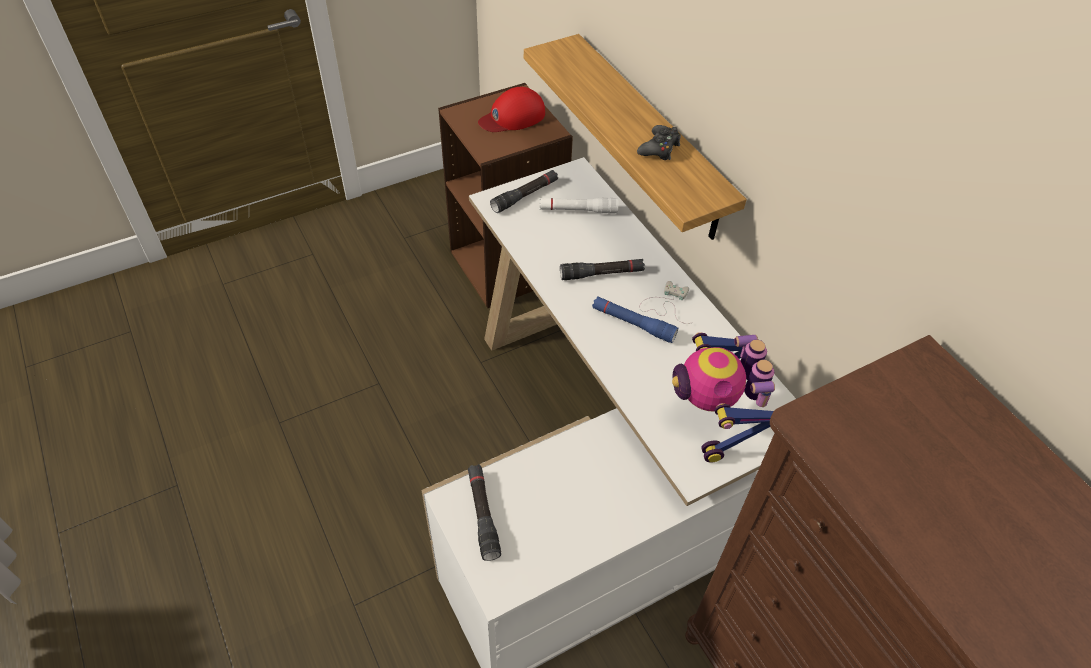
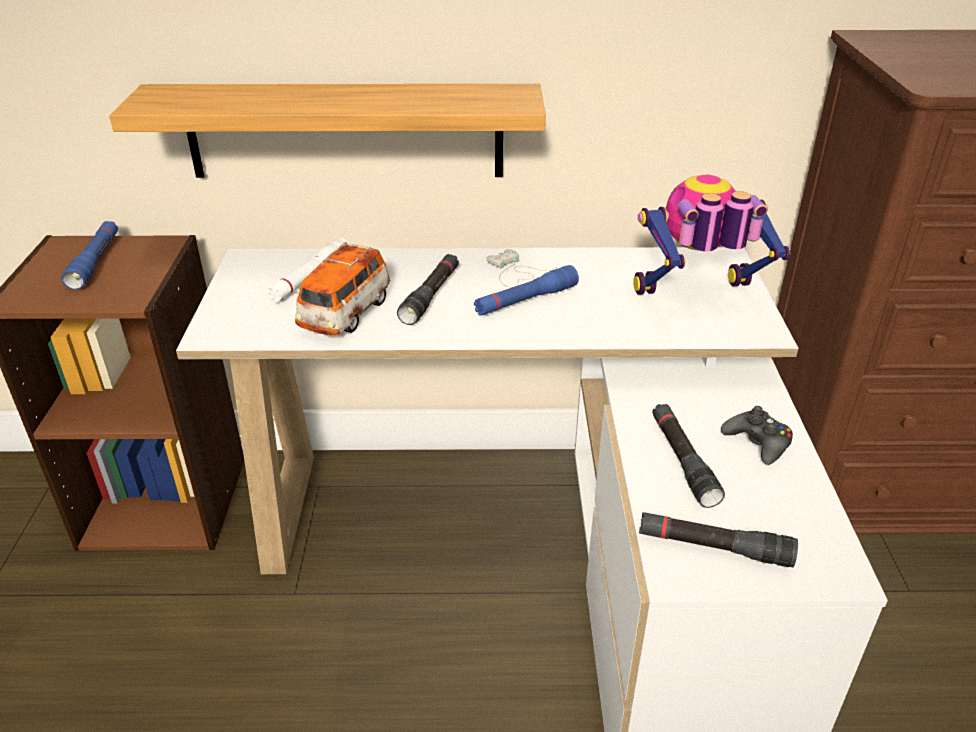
camera: 60 degrees left, 15 degrees down
(512, 117) = (95, 262): red cap -> blue flashlight
(525, 196) = (238, 307): black flashlight -> black flashlight (683, 461)
(551, 245) = (345, 314): none -> toy car
(659, 148) = (412, 96): black game controller -> black game controller (758, 442)
(714, 419) = (696, 297): toy robot -> toy robot turned 150 degrees clockwise

